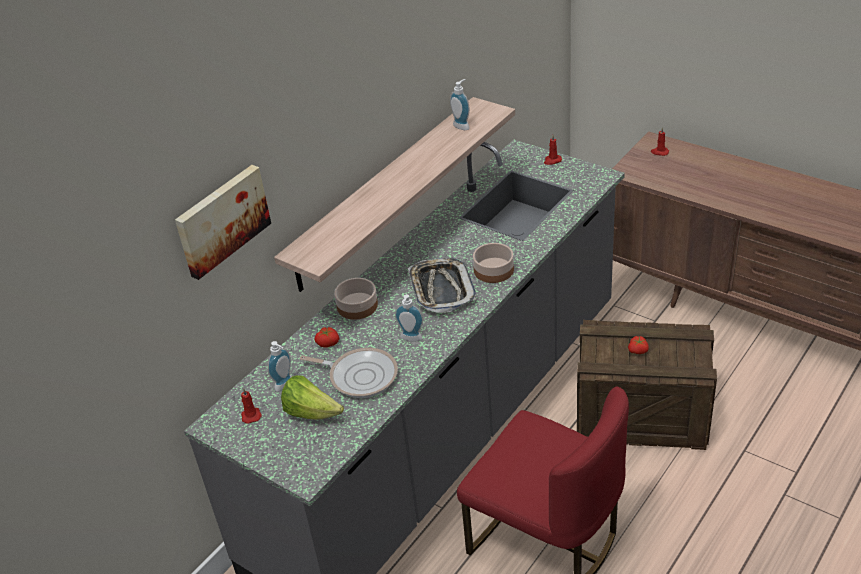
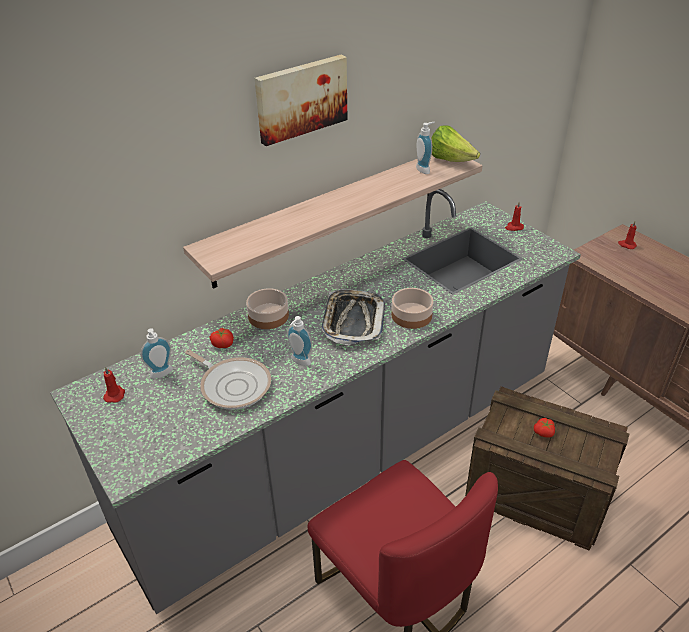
camera: 15 degrees right, 0 degrees up
(221, 220) = (115, 192): picture -> picture (301, 98)
(312, 412) = (169, 409): lettuce -> lettuce (451, 160)

